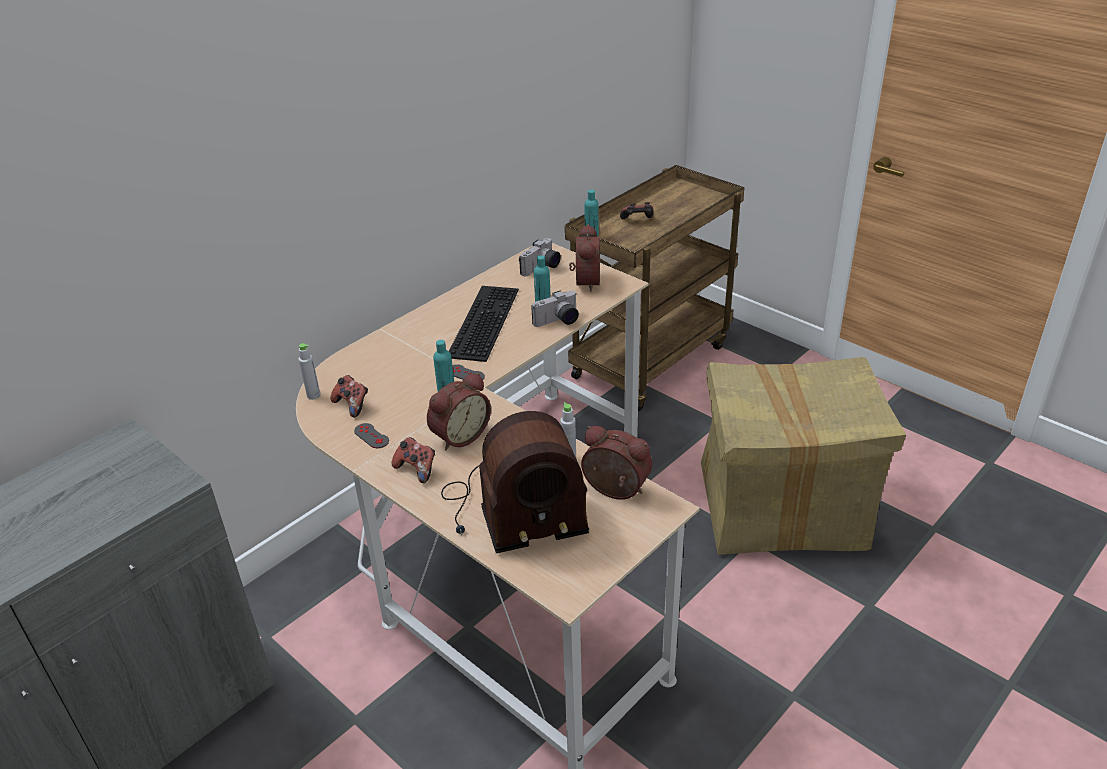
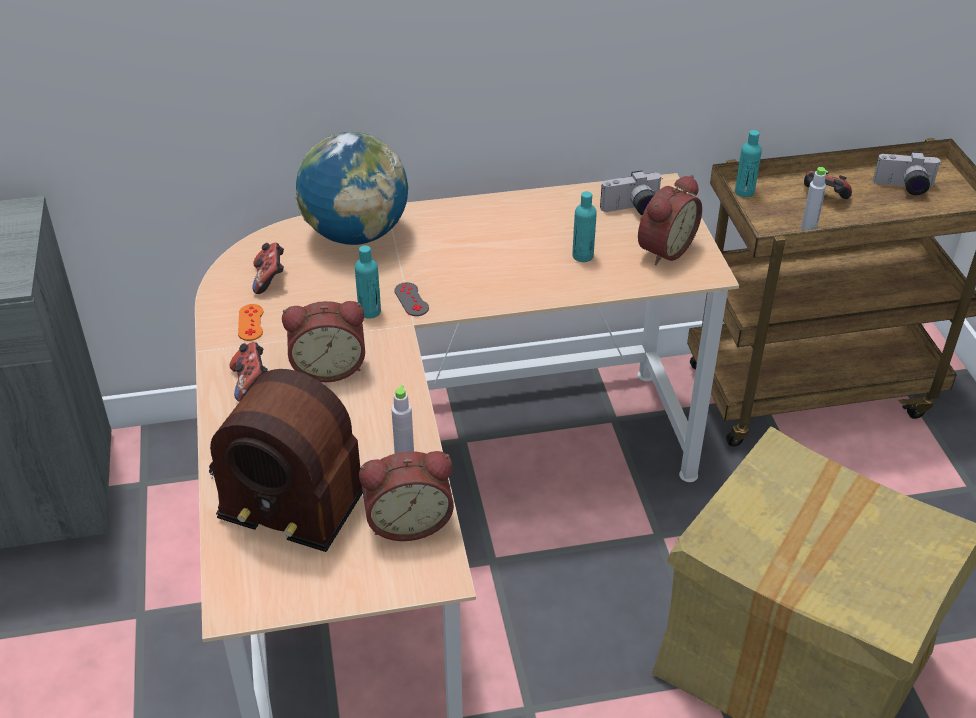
camera: 35 degrees right, 5 degrees up
(313, 395) = (248, 250): grey bottle -> grey bottle (808, 229)
(371, 436) = (251, 322): grey game controller -> orange game controller
(380, 354) = (356, 234): none -> globe
(482, 321) = (495, 245): keyboard -> none
(558, 322) = (576, 285): camera -> camera (904, 188)
(614, 491) = (408, 521): alarm clock -> alarm clock turned 105 degrees clockwise

